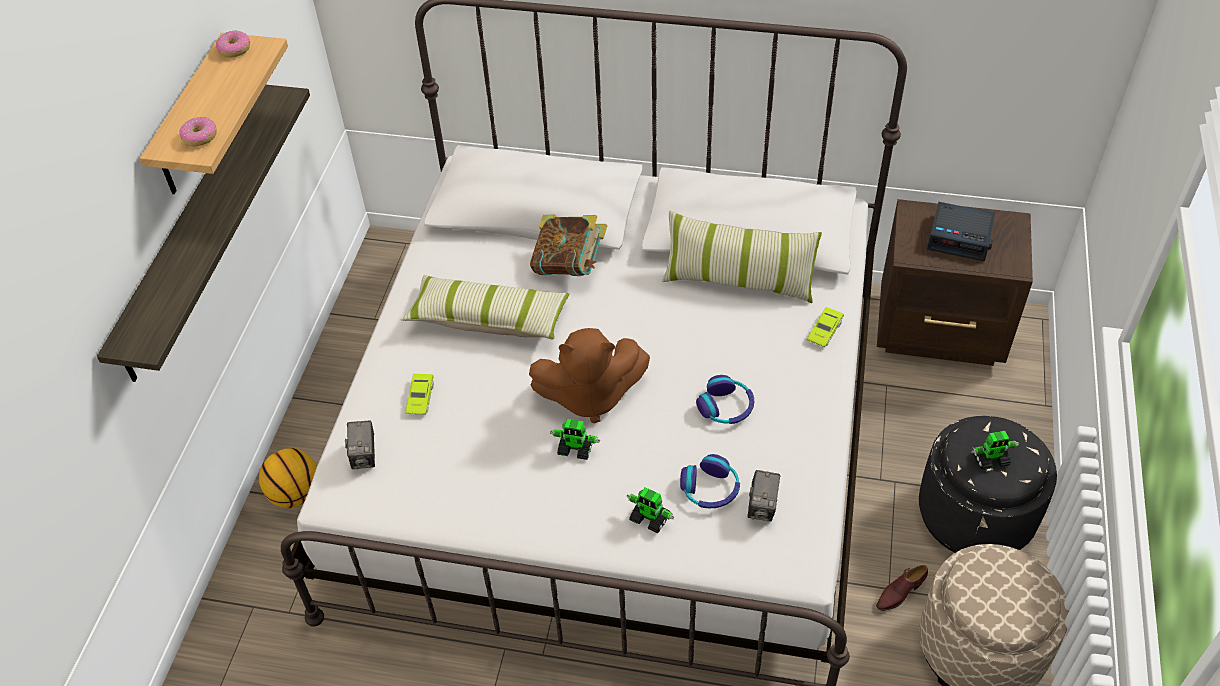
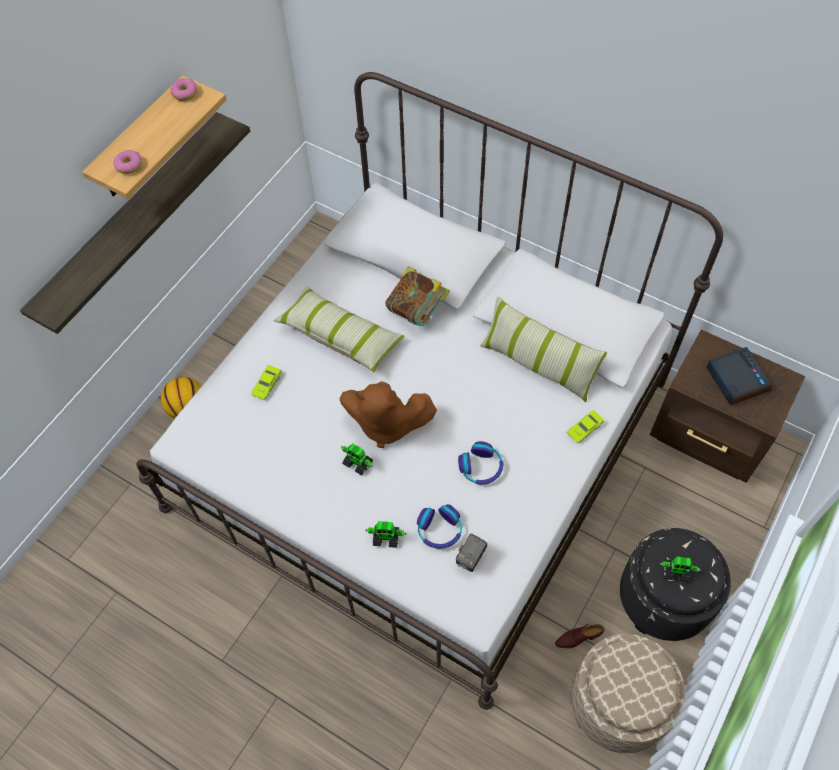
camera: 20 degrees right, 10 degrees up
(364, 456) = (211, 418): camera -> none
(650, 518) = (386, 538): toy robot -> toy robot turned 45 degrees counterclockwise
(960, 237) = (736, 379): alarm clock -> alarm clock turned 150 degrees counterclockwise

